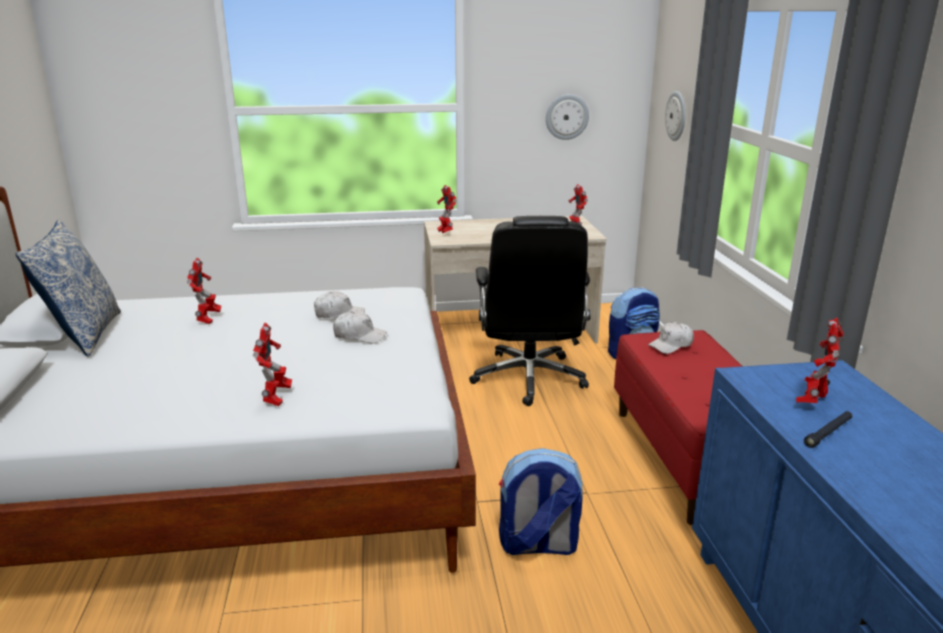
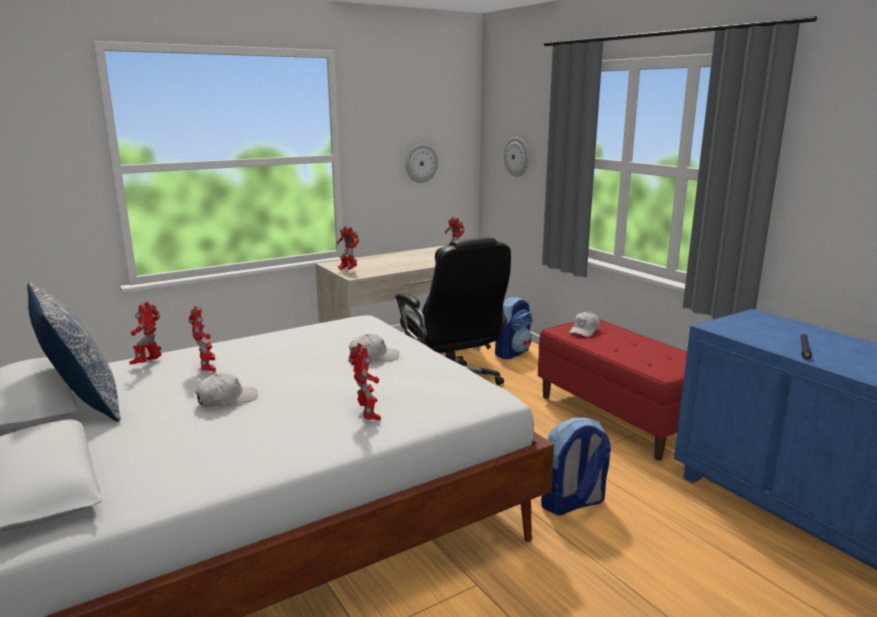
camera: 25 degrees left, 5 degrees down
(339, 314) = (332, 344): white cap -> white cap (226, 399)
(812, 402) = (772, 334): toy robot -> toy robot (148, 363)

